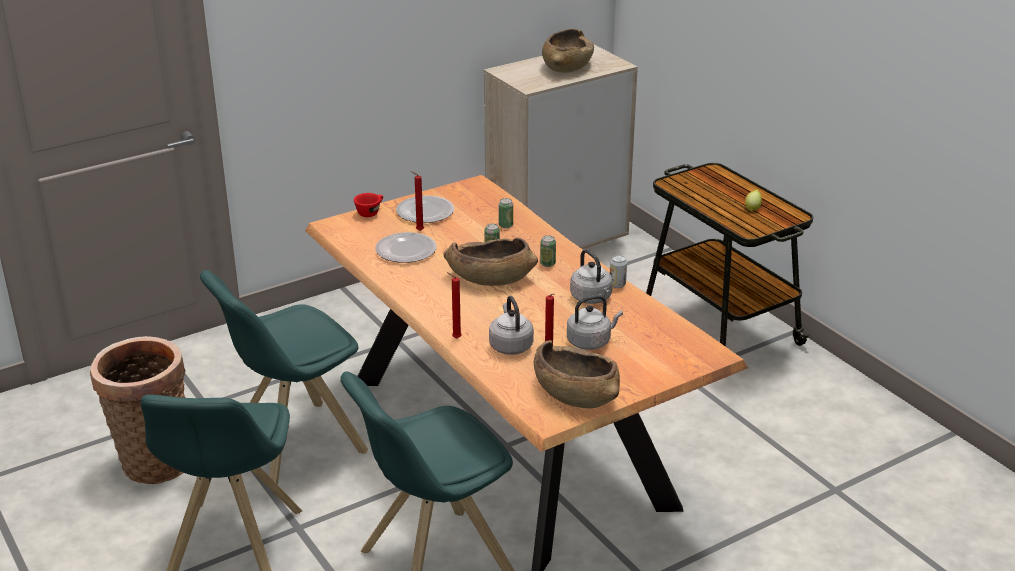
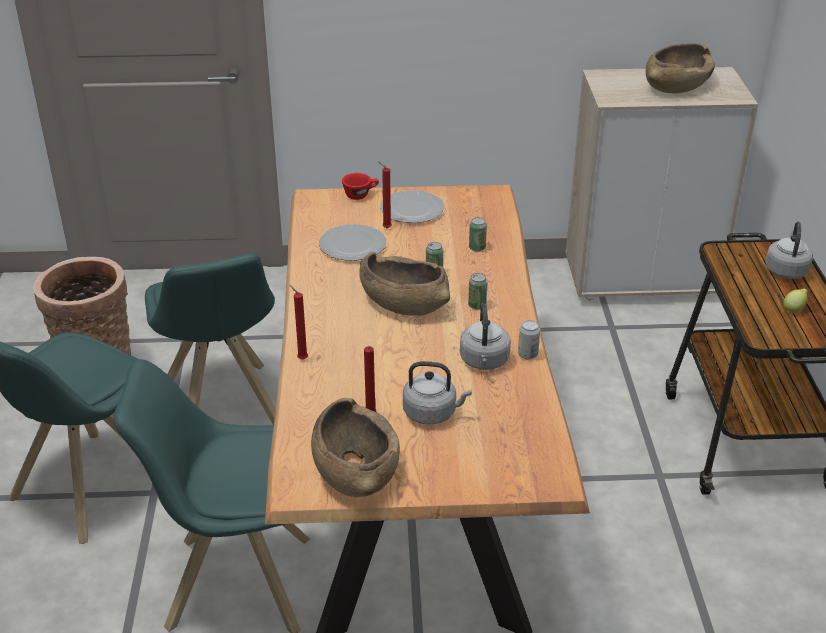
camera: 30 degrees right, 5 degrees up
(296, 445) = (223, 407): turquoise chair -> turquoise chair turned 105 degrees counterclockwise
(510, 345) = (346, 387): grey kettle -> grey kettle (786, 270)

